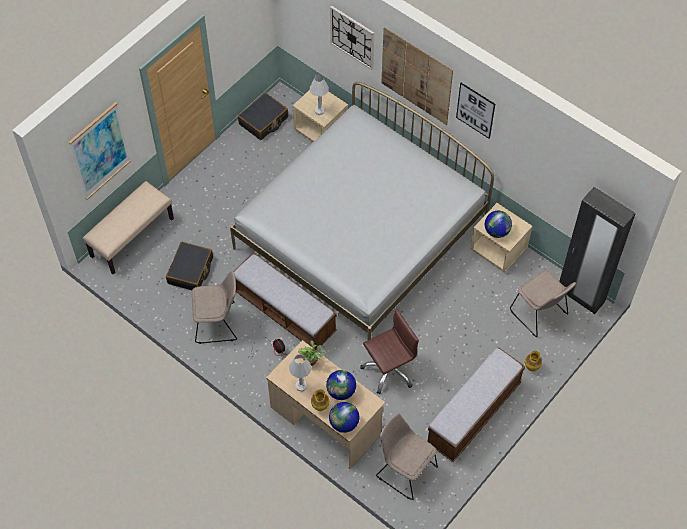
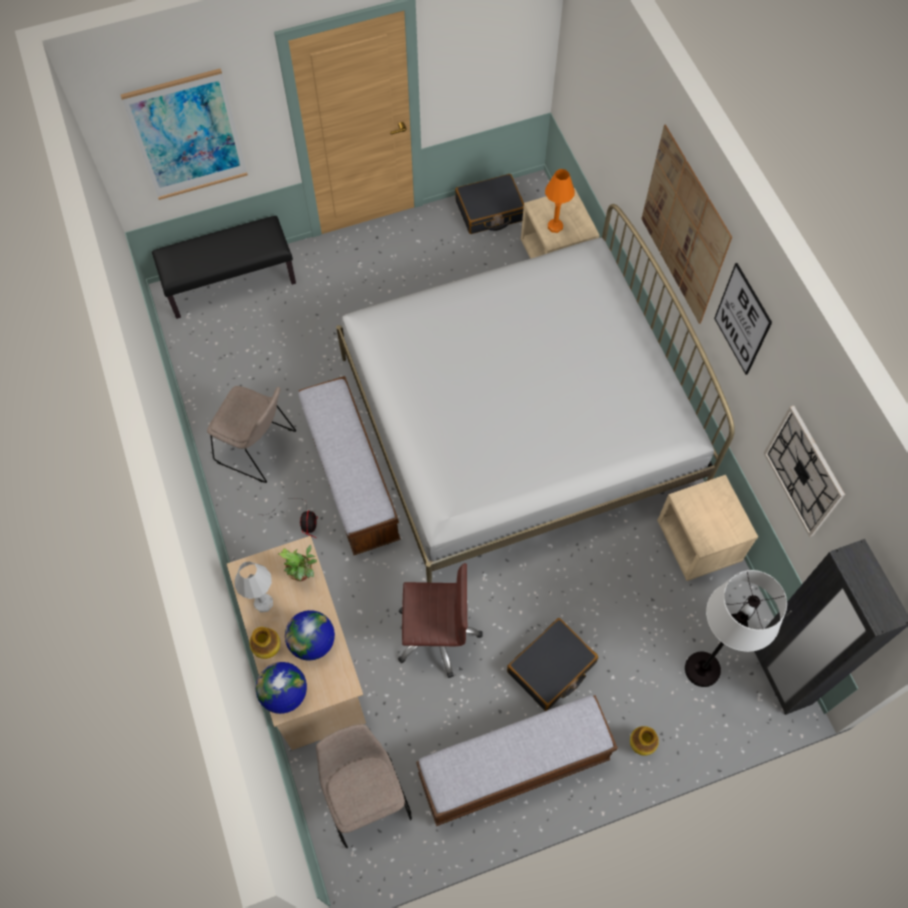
camera: 30 degrees right, 5 degrees up
(132, 237) = (231, 282): beige bench -> black bench
(190, 271) = (271, 361): black suitcase -> black suitcase (551, 668)
(319, 111) = (555, 226): white table lamp -> orange table lamp
(352, 37) = (626, 129): wall clock -> wall clock (803, 471)
(496, 231) = (699, 517): globe -> none
(539, 314) = (702, 669): beige chair -> white floor lamp

